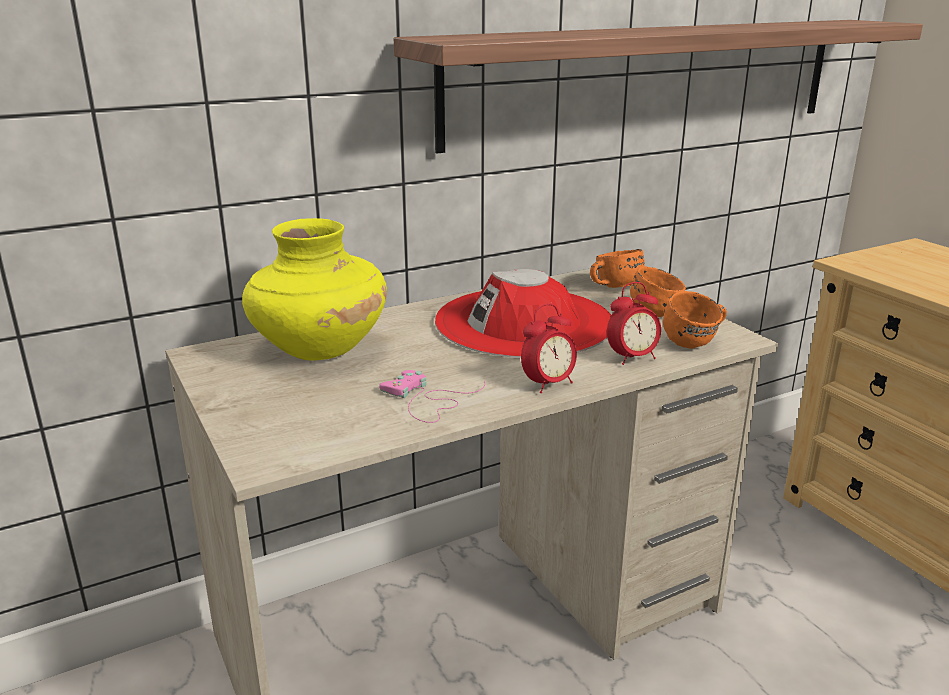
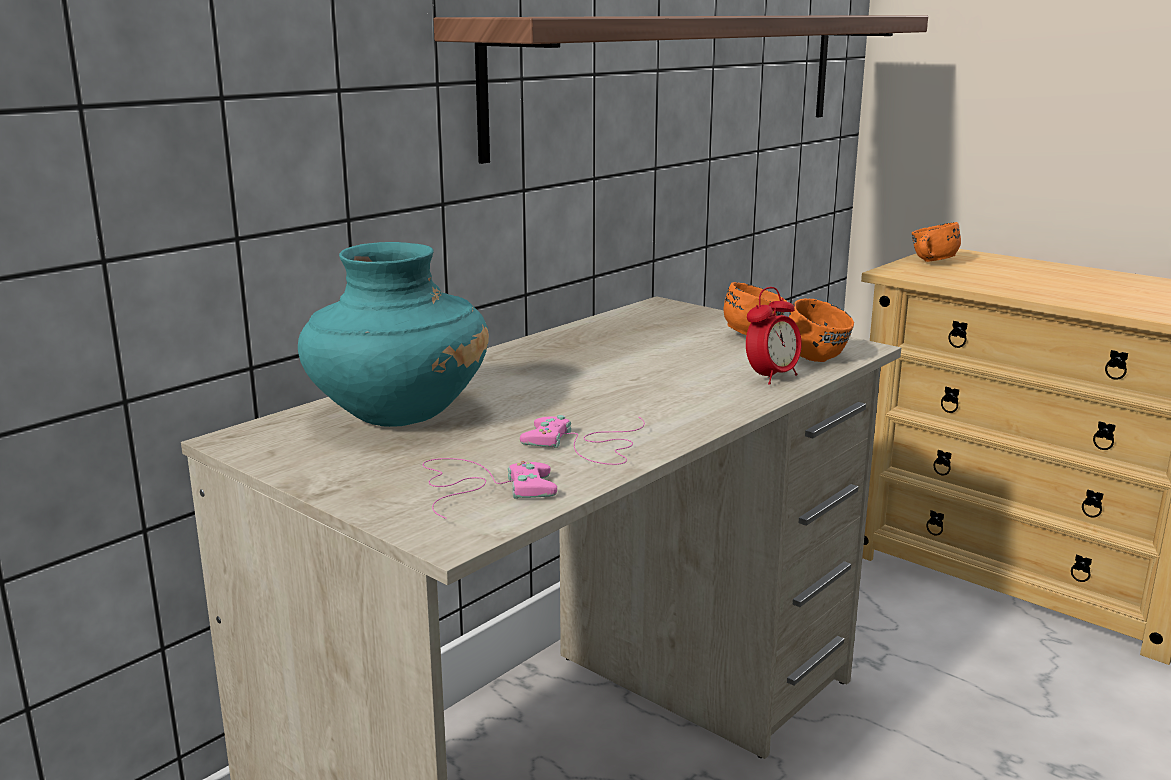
camera: 20 degrees left, 5 degrees down
(319, 349) = (397, 414): yellow vase -> turquoise vase
(319, 423) = (479, 487): none -> pink game controller
(524, 322) = (620, 359): red hat -> none
(548, 384) = (708, 412): alarm clock -> none
(612, 288) = (683, 317): orange mug -> orange mug (929, 262)

